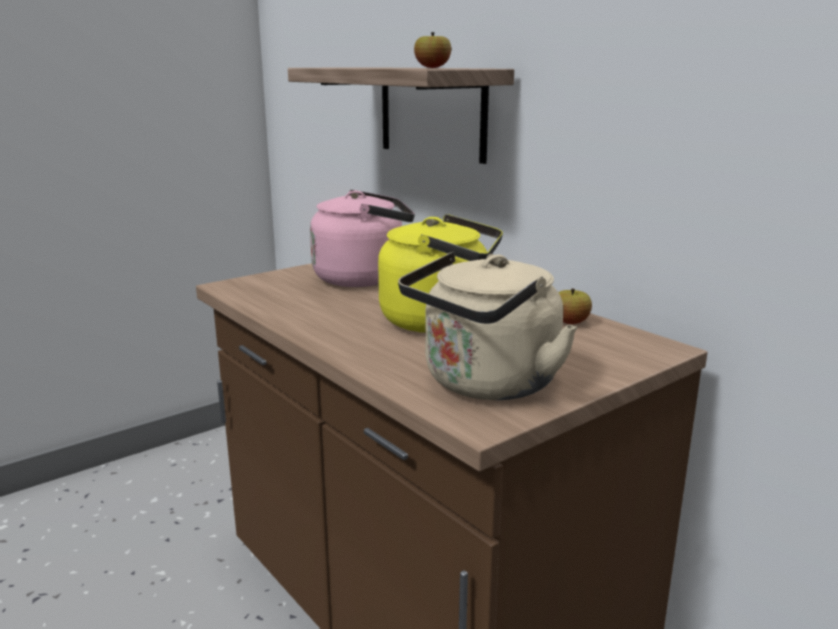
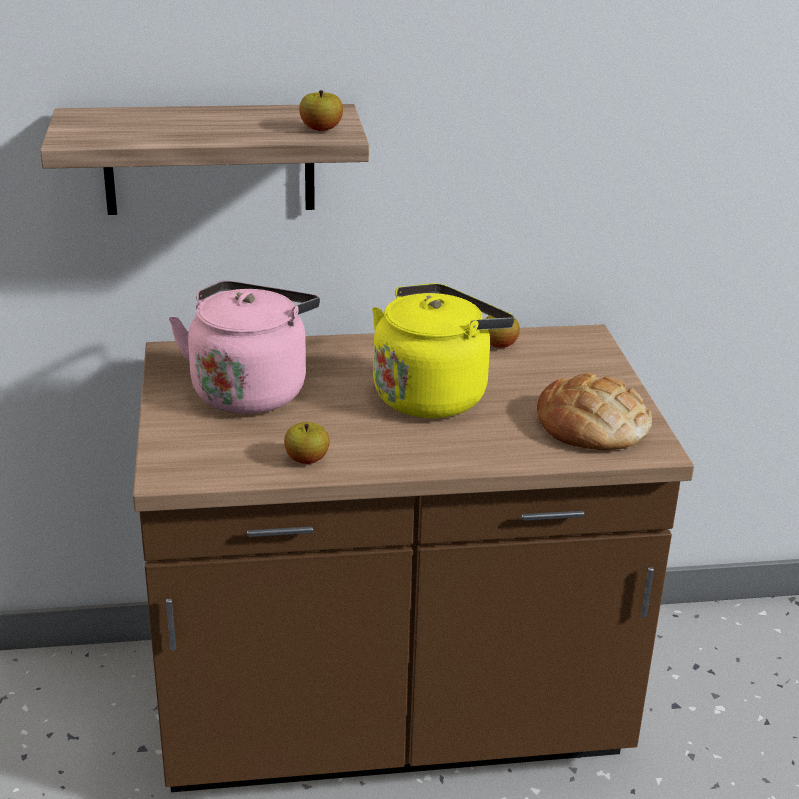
camera: 60 degrees left, 10 degrees up
(286, 309) = (307, 459): none -> apple
(485, 384) = (592, 425): beige kettle -> bread

